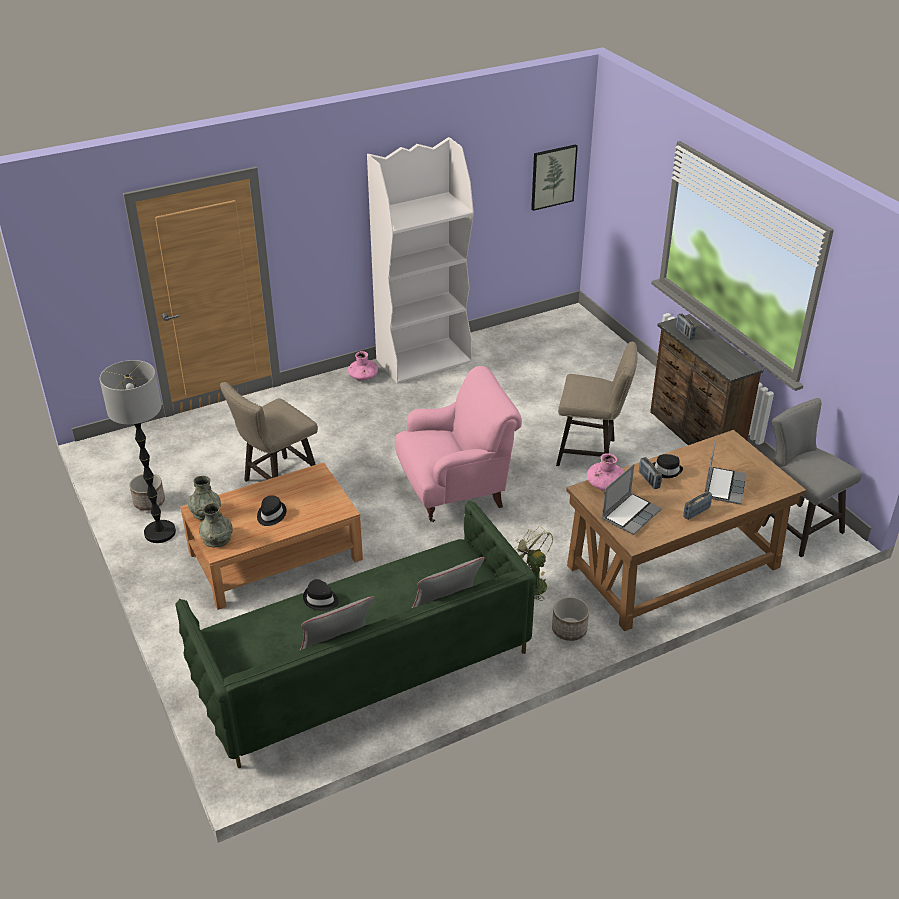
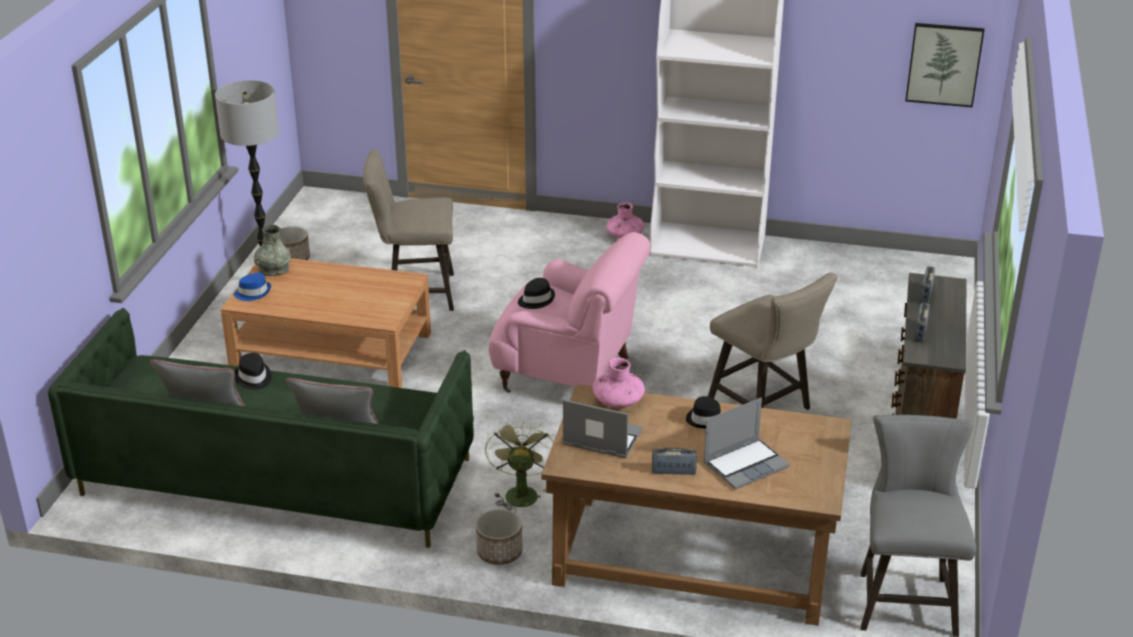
camera: 40 degrees right, 5 degrees down
(217, 538) = (253, 293): grey vase -> blue hat
(271, 515) = (321, 295): black hat -> black hat (536, 299)
(630, 514) = (601, 438): laptop -> laptop turned 150 degrees counterclockwise
(649, 480) = (671, 419): radio -> radio (920, 332)

